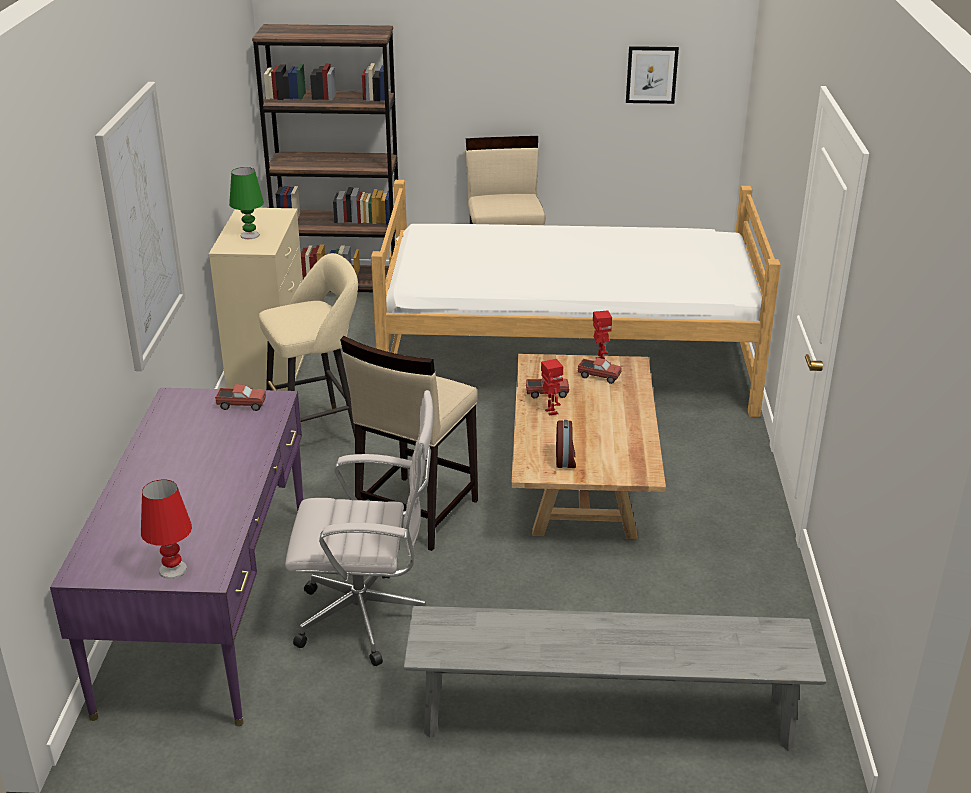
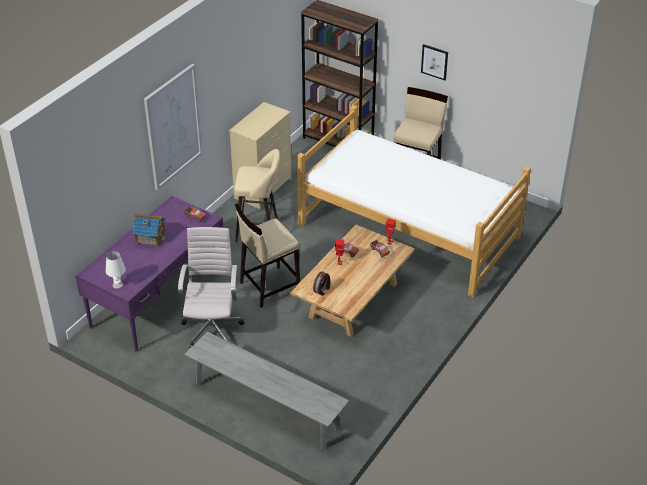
camera: 30 degrees right, 10 degrees up
(173, 464) = (150, 237): none -> toy house
(173, 569) = (118, 285): red table lamp -> white table lamp
(250, 235) = (255, 124): green table lamp -> none
(369, 618) = (212, 328): white office chair -> white office chair turned 120 degrees counterclockwise
(651, 74) = (510, 83): picture -> picture (434, 62)

